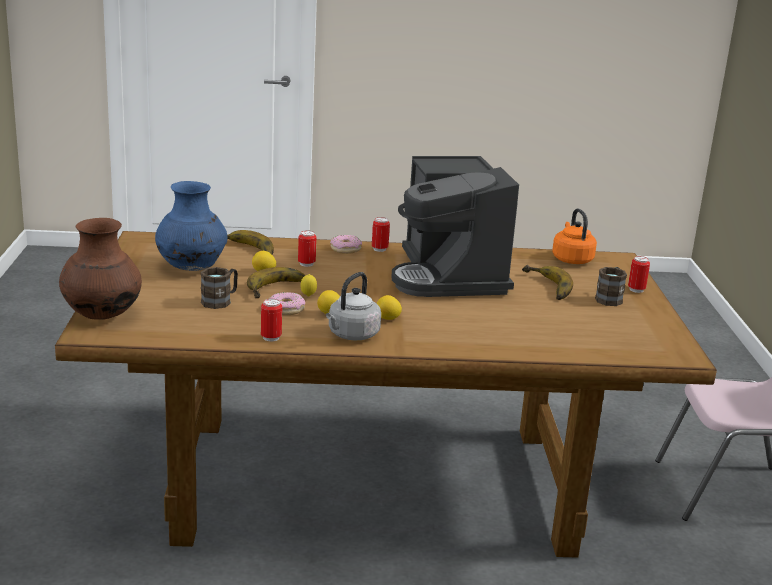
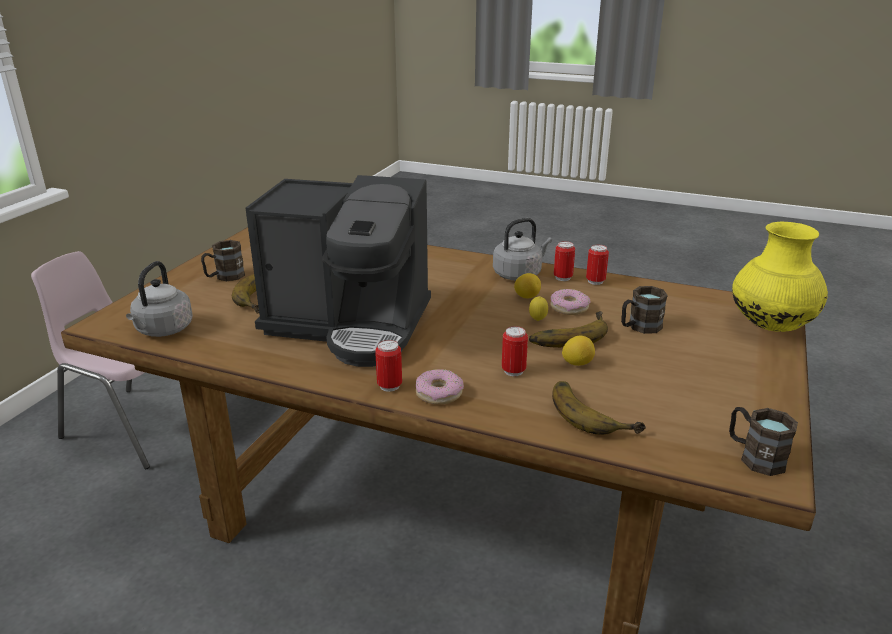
camera: 155 degrees left, 5 degrees up
(102, 315) = (771, 326): brown vase -> yellow vase
(147, 243) = (754, 456): none -> brown mug
(192, 268) = (675, 385): blue vase -> none
(388, 319) = (472, 285): lemon -> none
(450, 276) = (350, 325): coffee machine -> coffee machine turned 90 degrees clockwise
(571, 259) = (163, 330): orange kettle -> grey kettle
(636, 290) = (178, 282): can -> can (562, 278)

